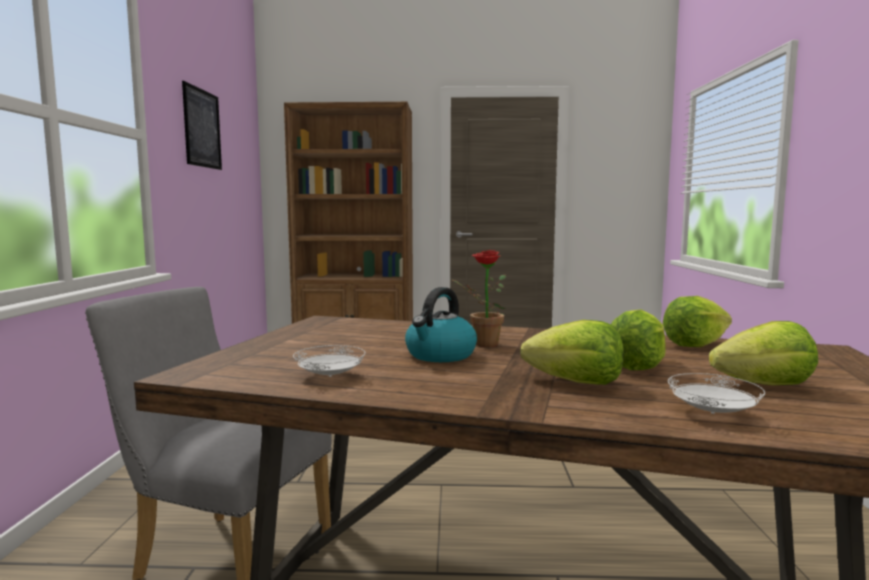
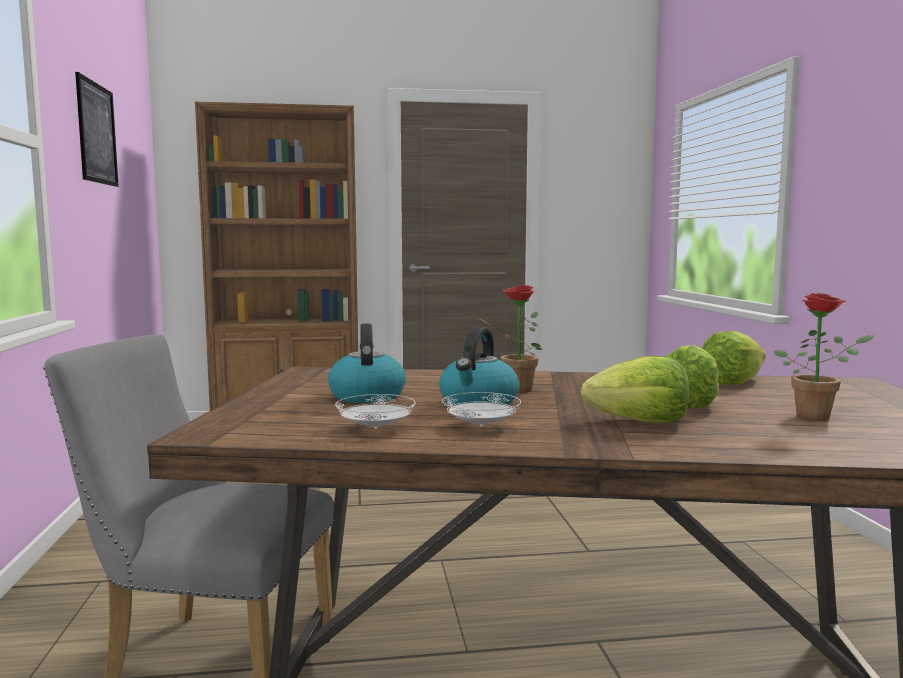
camera: 10 degrees left, 0 degrees up
(350, 344) = (366, 396): none -> kettle
(712, 413) = (786, 442): white plate -> white plate (481, 426)
(764, 385) = (818, 416): lettuce -> potted plant

